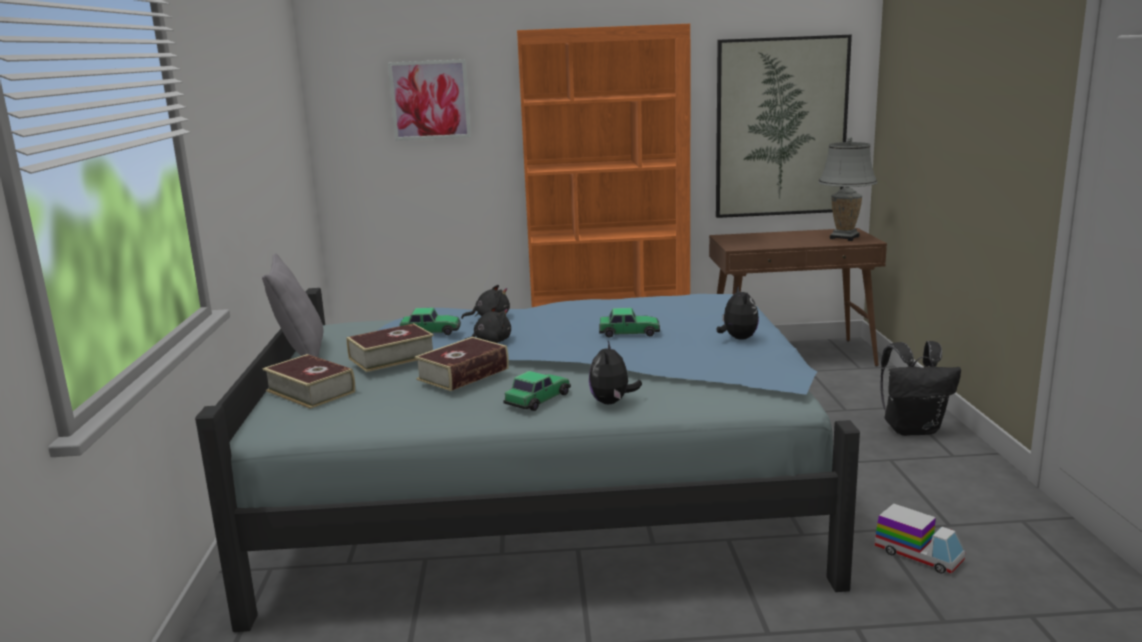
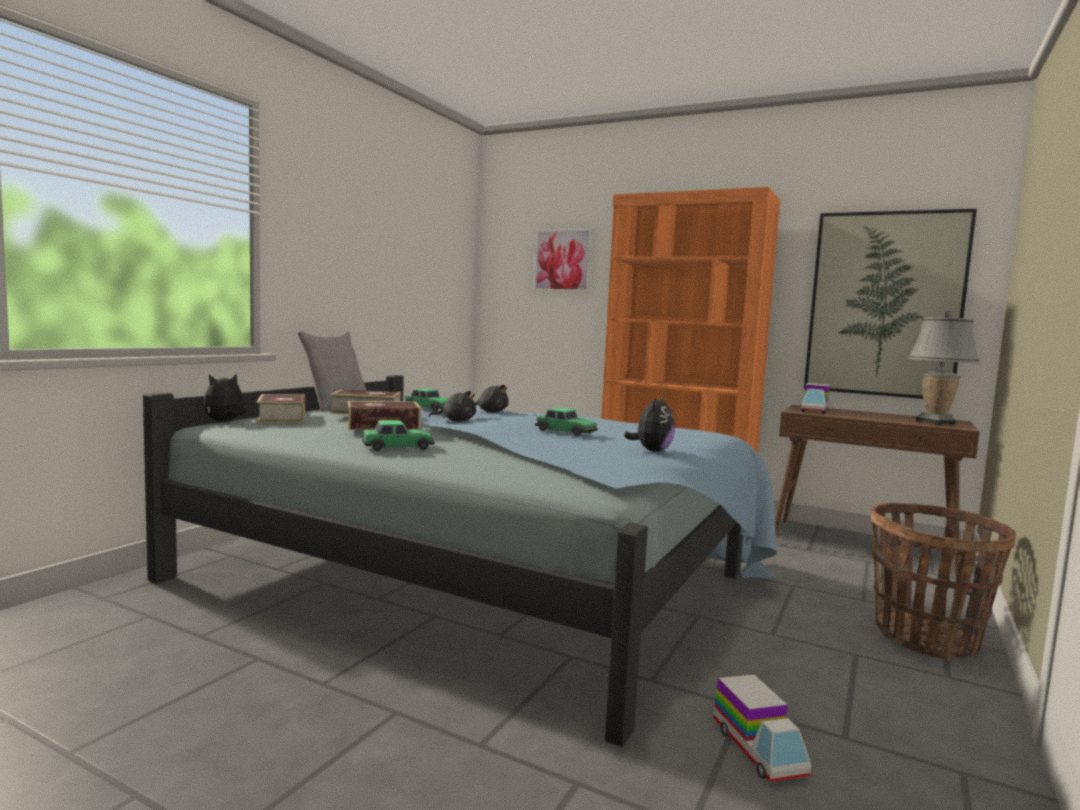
camera: 30 degrees right, 10 degrees down
(612, 402) = (444, 460): plush toy -> plush toy (225, 422)
(742, 241) = (814, 410): none -> toy truck
(913, 429) = (926, 638): black backpack -> basket

